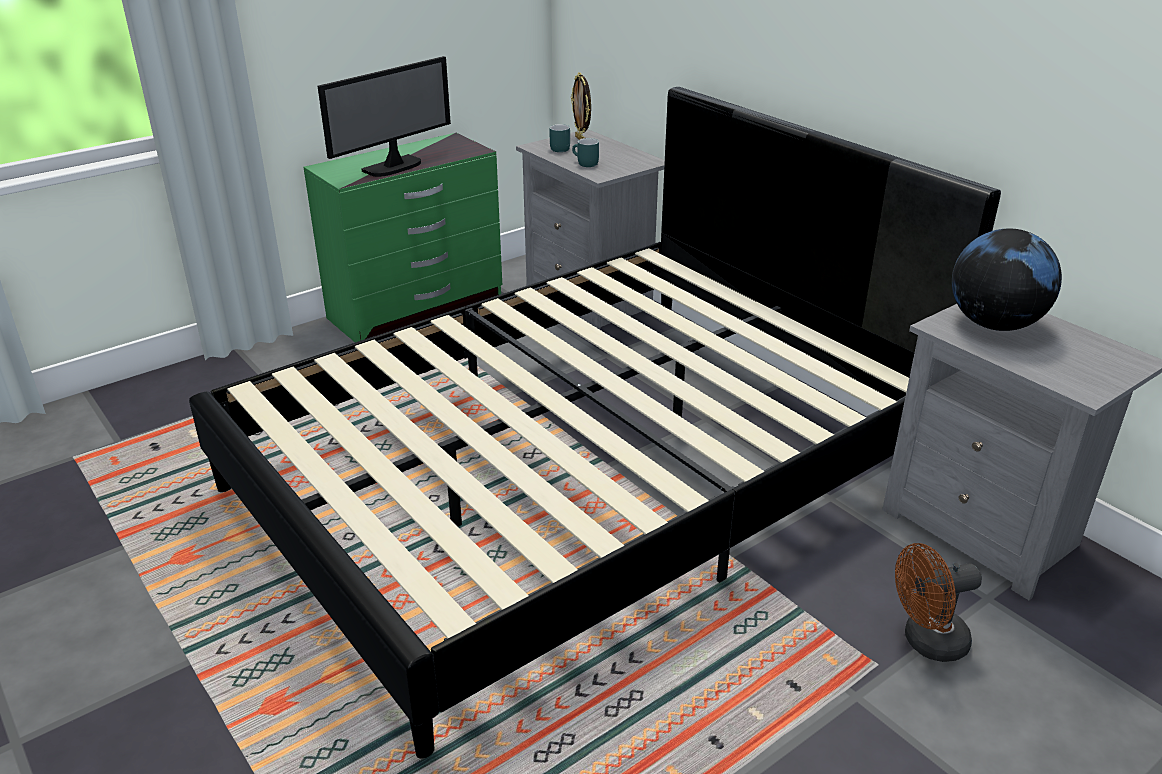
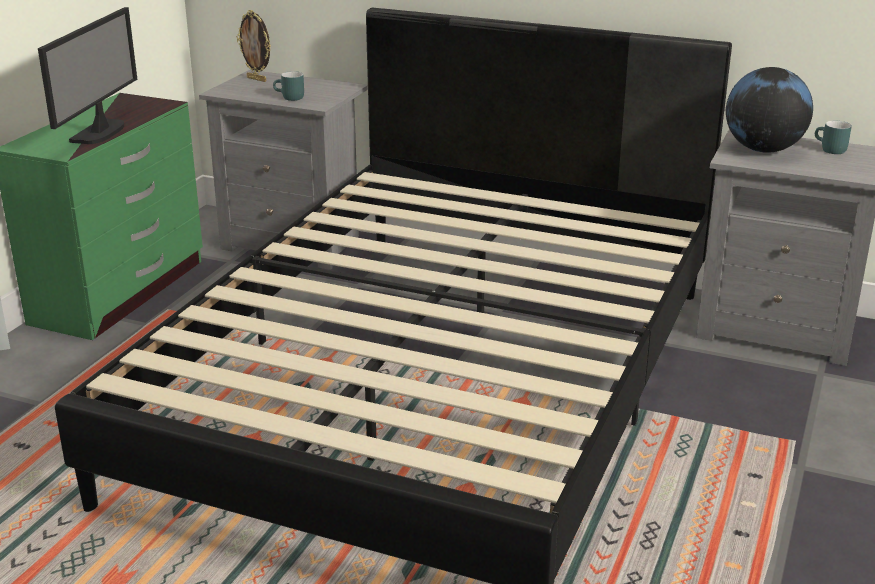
camera: 30 degrees left, 5 degrees down
(557, 148) = (244, 90): turquoise mug -> turquoise mug (829, 150)
(926, 642) = (810, 415): brown fan -> none

